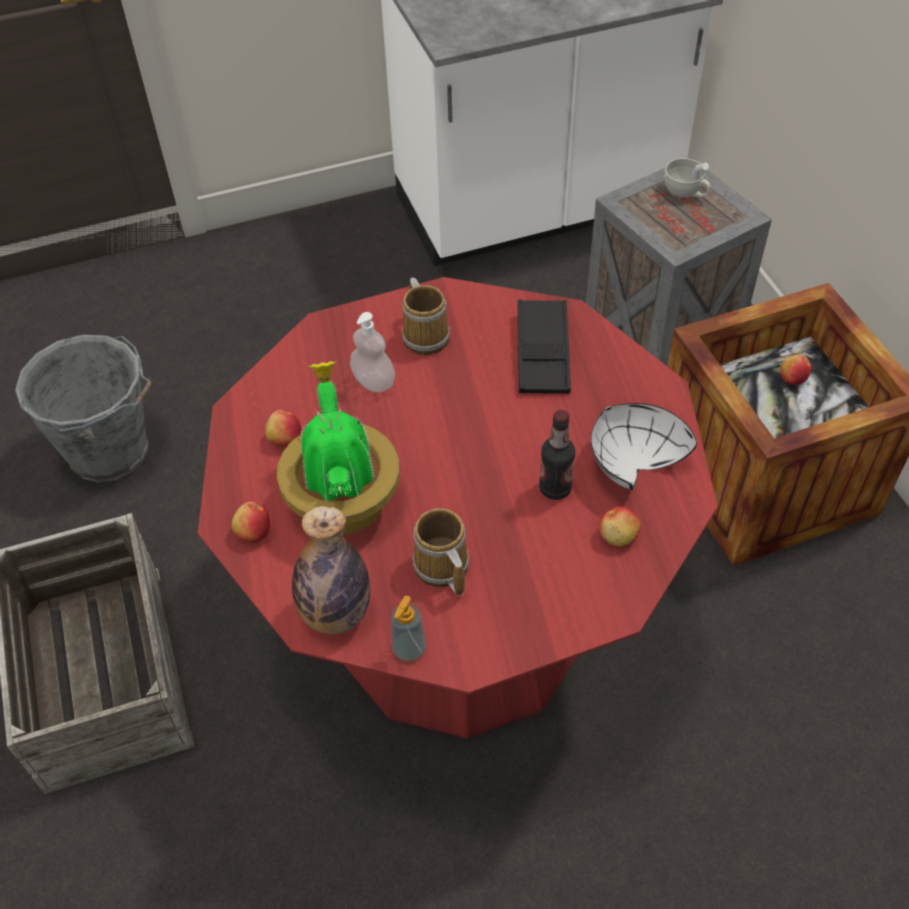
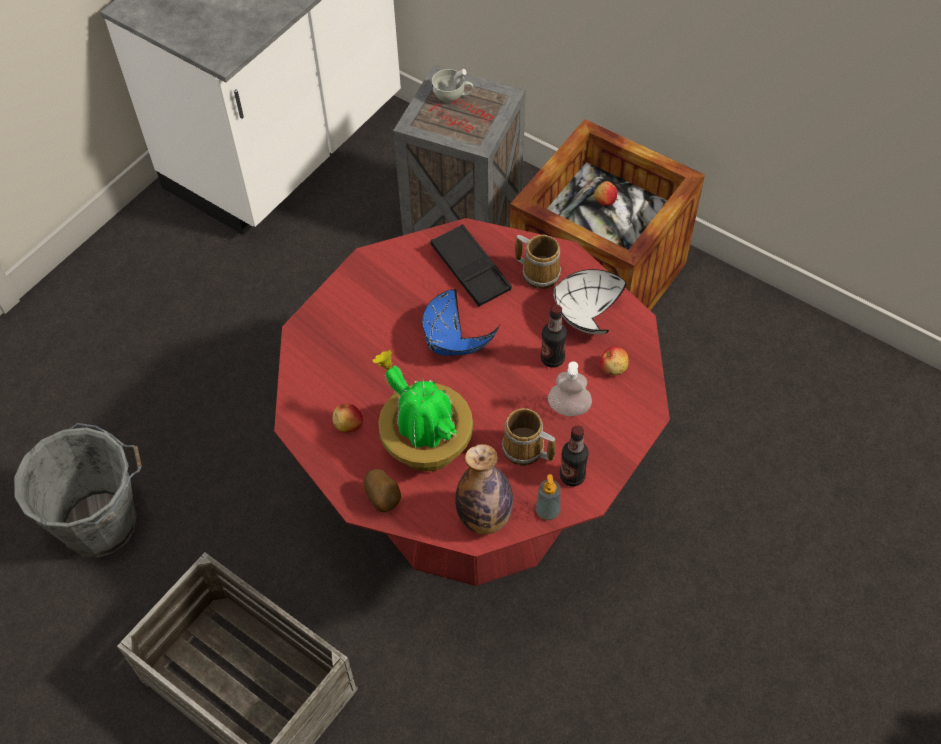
camera: 35 degrees left, 5 degrees up
(253, 532) = (384, 499): apple -> potato
(374, 382) = (374, 351): soap dispenser -> soap dispenser (568, 408)
(426, 335) = (381, 298): mug -> mug (539, 272)
(463, 418) = (456, 344): none -> blue bowl
(469, 627) = (572, 476): none -> bottle

